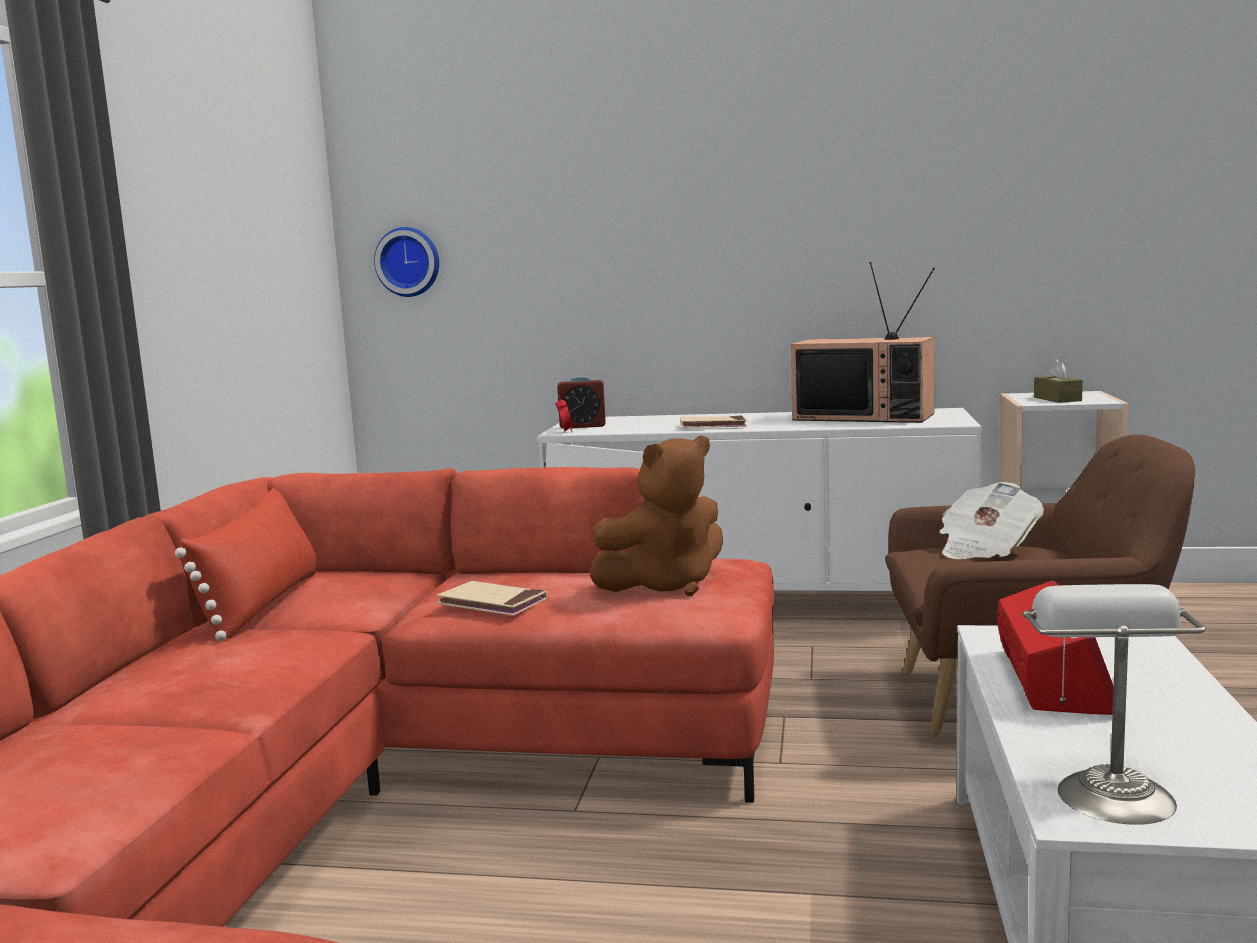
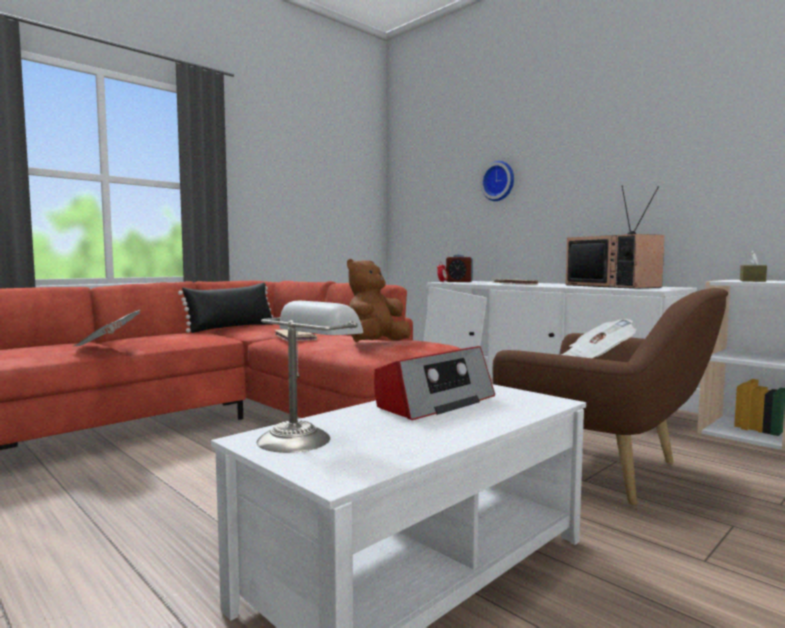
camera: 35 degrees right, 5 degrees down
(189, 726) = (108, 346): none -> newspaper
(262, 604) = (232, 328): red pillow -> black pillow
(409, 262) = (412, 199): wall clock -> wall clock (499, 181)
(665, 585) = (376, 344): brown plush toy -> brown plush toy turned 120 degrees clockwise

